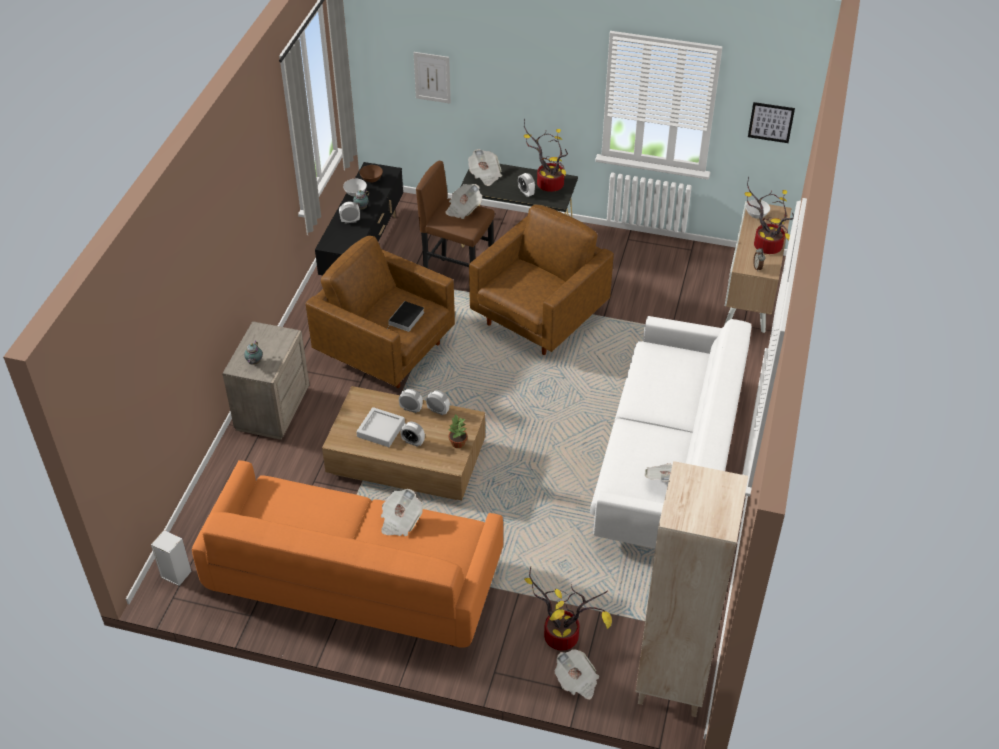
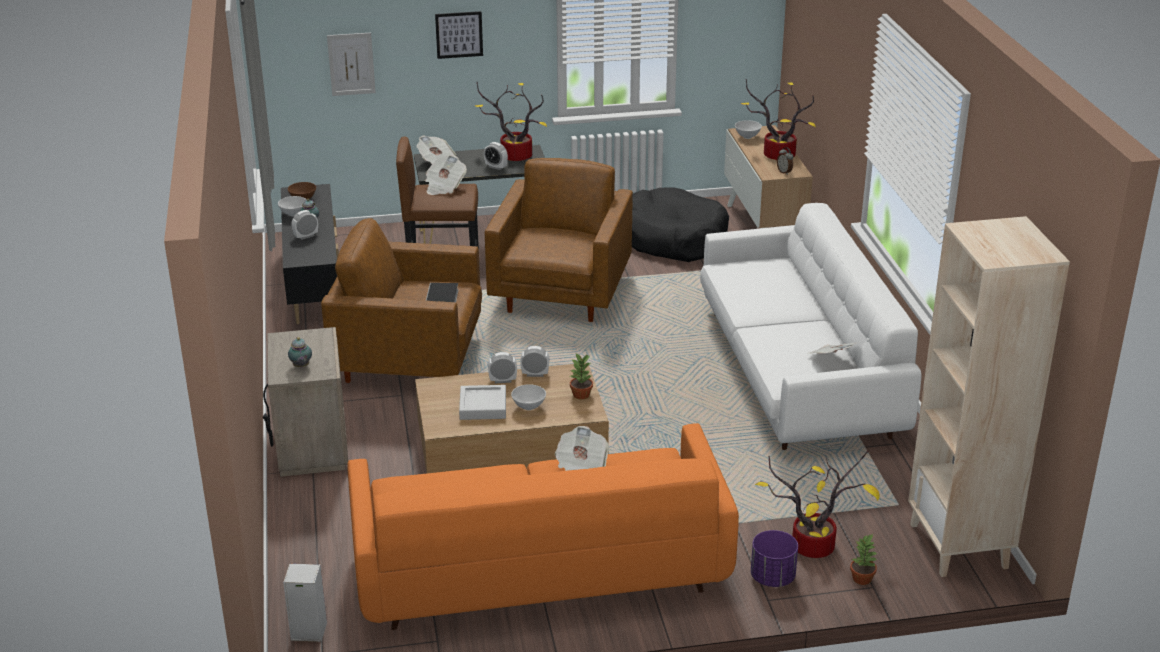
camera: 25 degrees left, 15 degrees down
(413, 442) = (529, 407): alarm clock -> white bowl
(511, 653) = (772, 578): none -> purple planter
(576, 681) = (862, 579): newspaper -> potted plant
(666, 285) = (672, 239): none -> black dog bed
(771, 122) = (738, 31): picture -> picture (459, 34)

